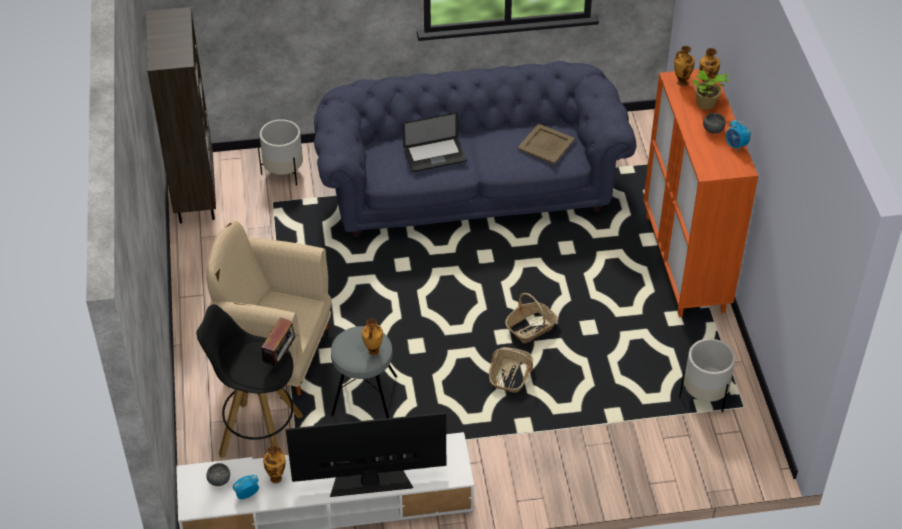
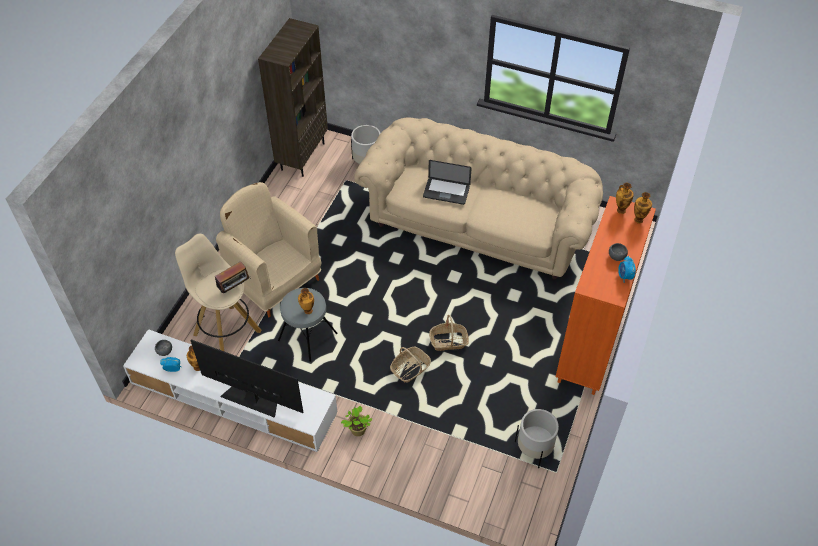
camera: 30 degrees right, 5 degrees up
(259, 435) = (226, 332): black stool -> beige stool
(469, 188) = (478, 223): blue sofa -> beige sofa
(545, 144) = (528, 215): beige tray -> none
(706, 105) = (626, 235): potted plant -> potted plant (357, 431)

